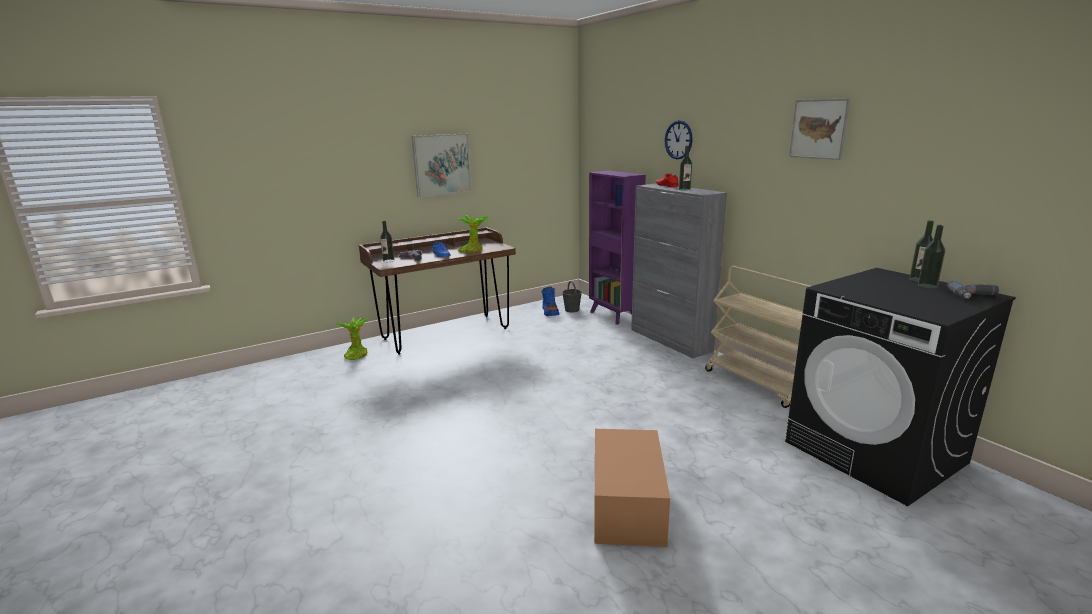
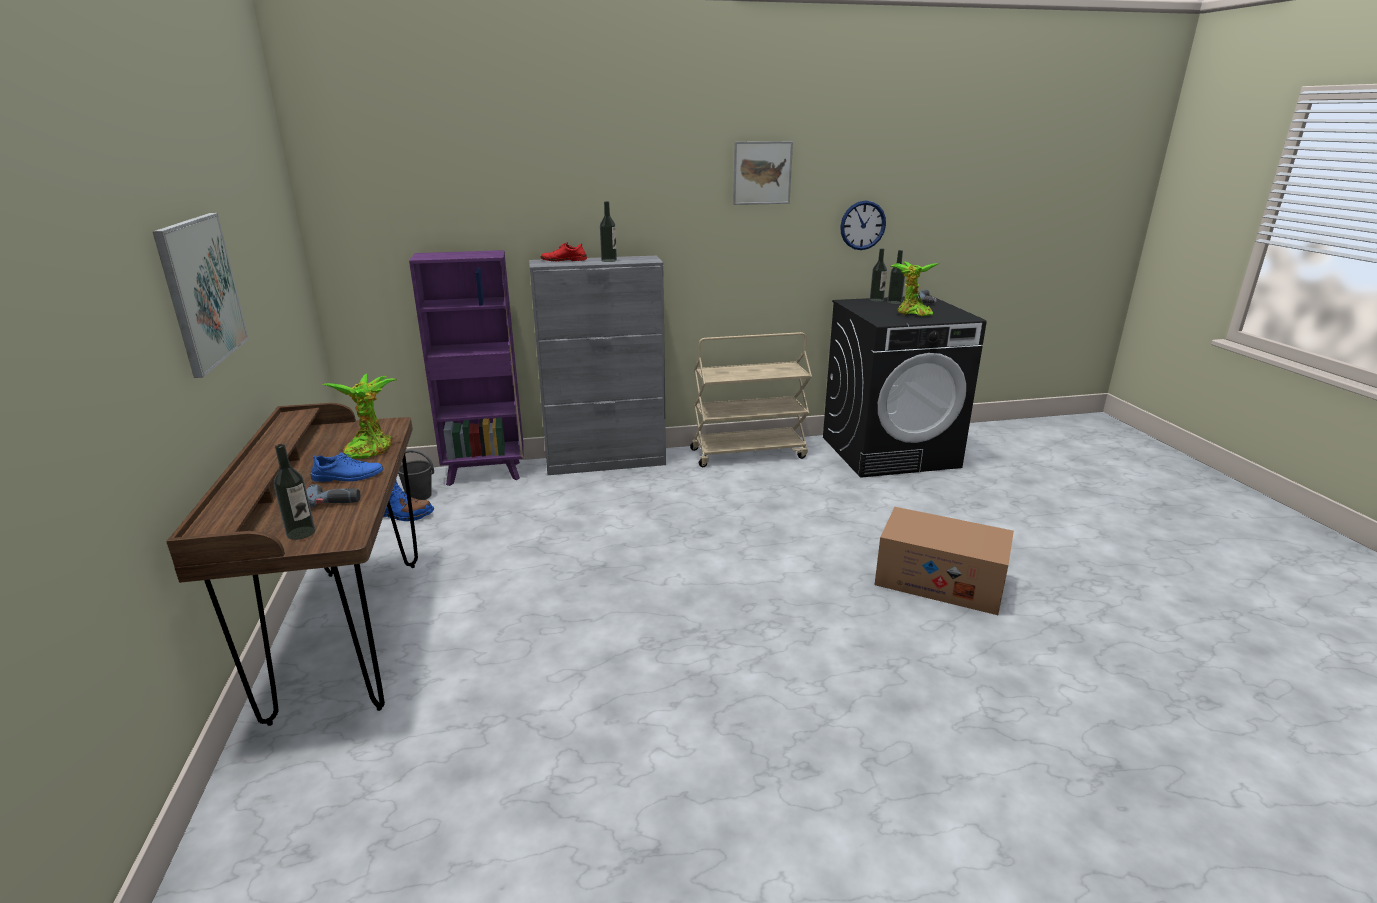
camera: 70 degrees left, 5 degrees up
(356, 354) = (305, 780): potted plant -> potted plant (911, 313)
(678, 140) = (558, 194): wall clock -> wall clock (862, 225)

